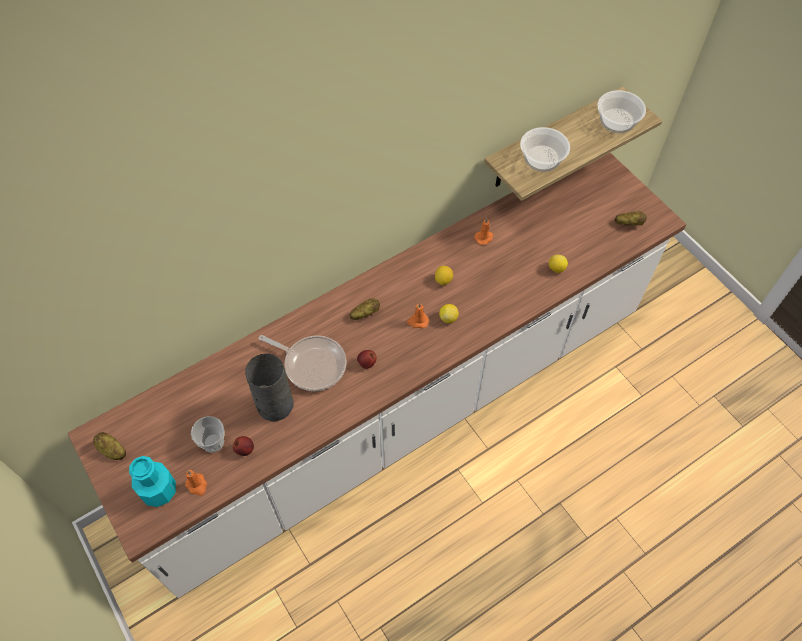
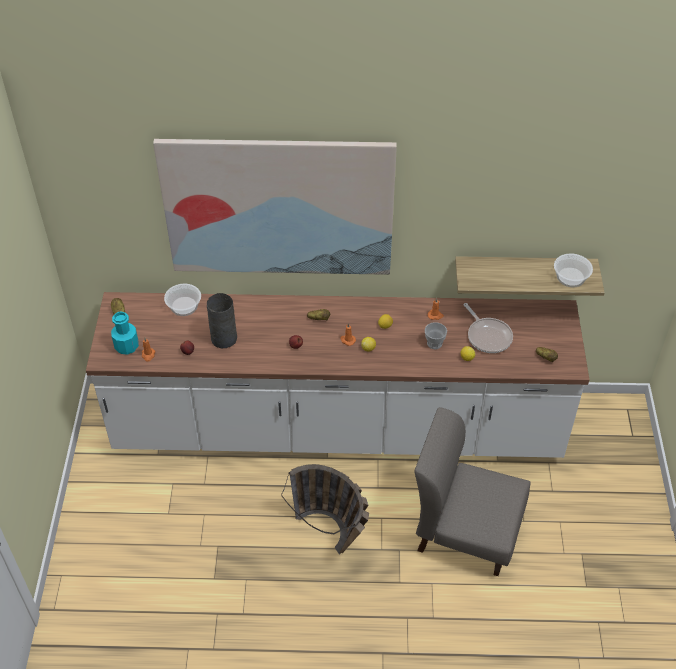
camera: 35 degrees right, 10 degrees down
(213, 442) = (174, 339): cup -> cup (434, 343)
(275, 204) = (278, 207): none -> picture
(312, 364) = (263, 329): frying pan -> frying pan (488, 336)
(489, 533) = (334, 537): none -> basket
(541, 158) = (493, 274): bowl -> bowl (183, 306)
(602, 441) = (465, 531): none -> grey chair

